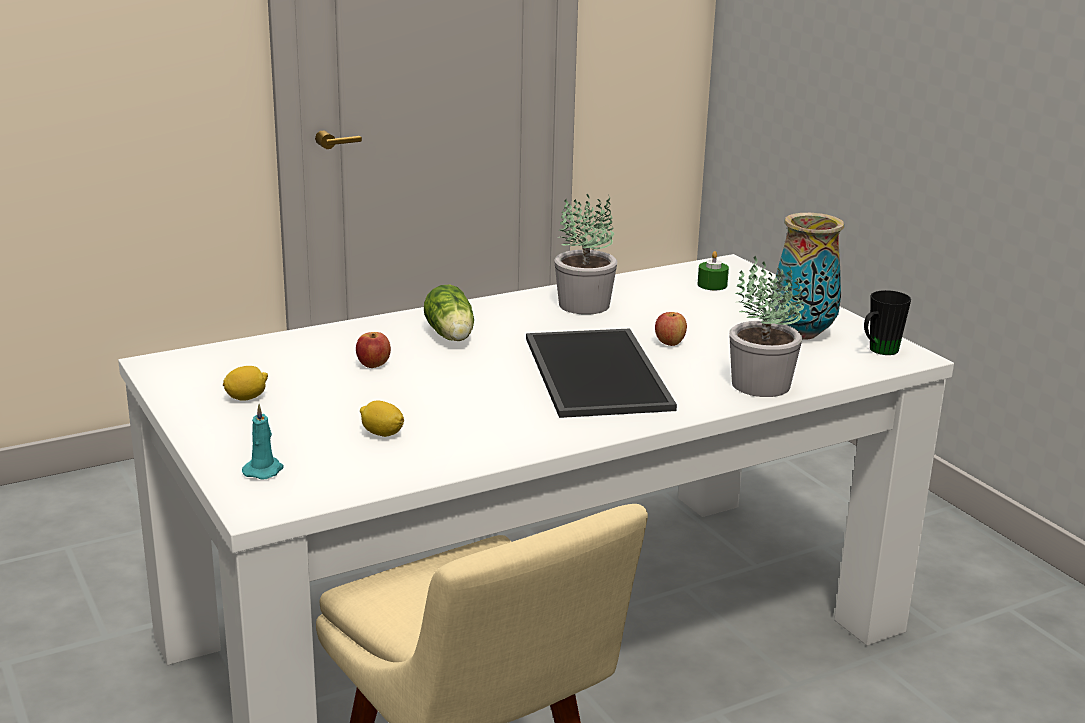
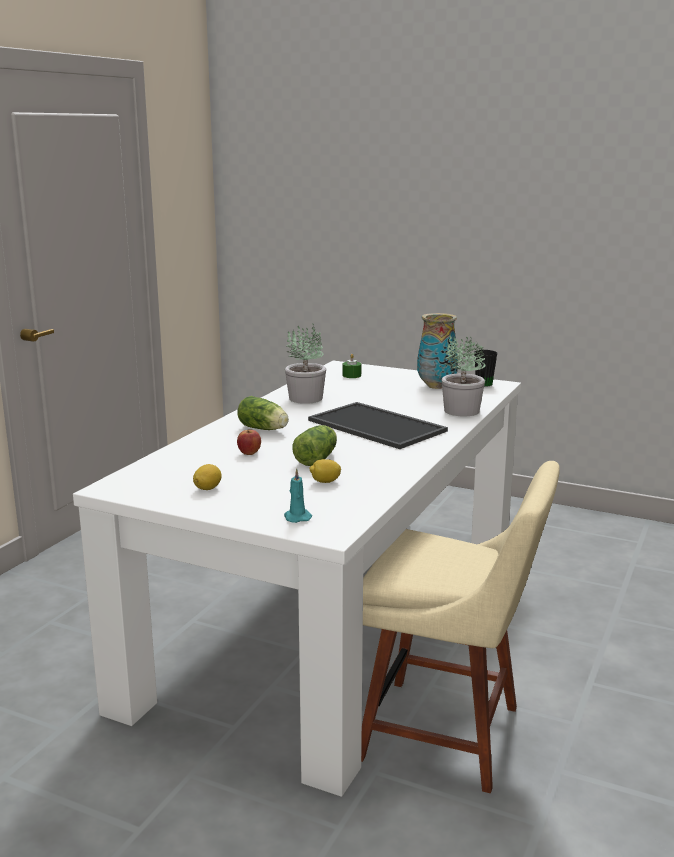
camera: 35 degrees left, 5 degrees down
(435, 398) = (318, 458): none -> lettuce
(669, 343) = (384, 404): apple -> none

